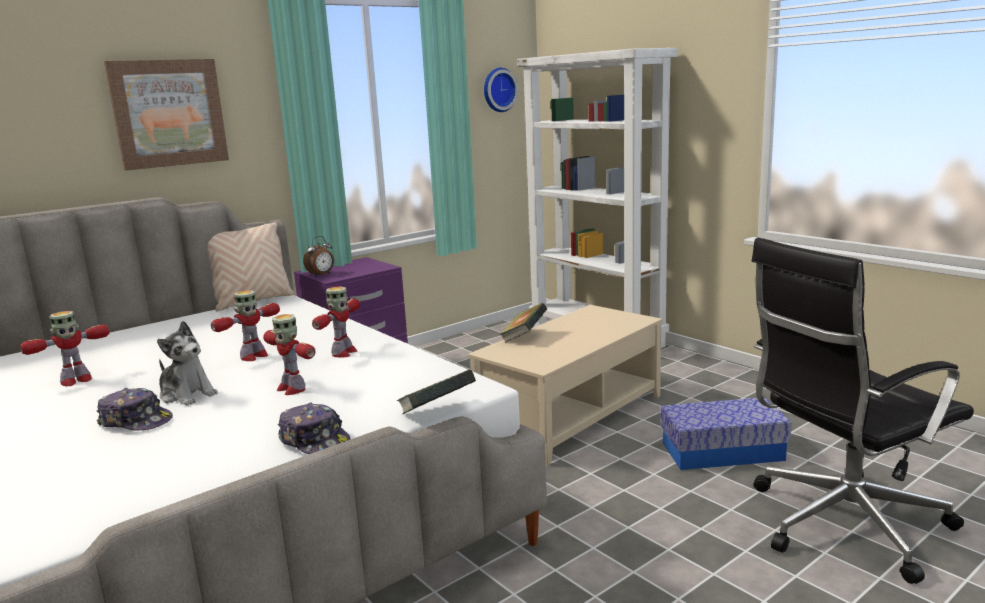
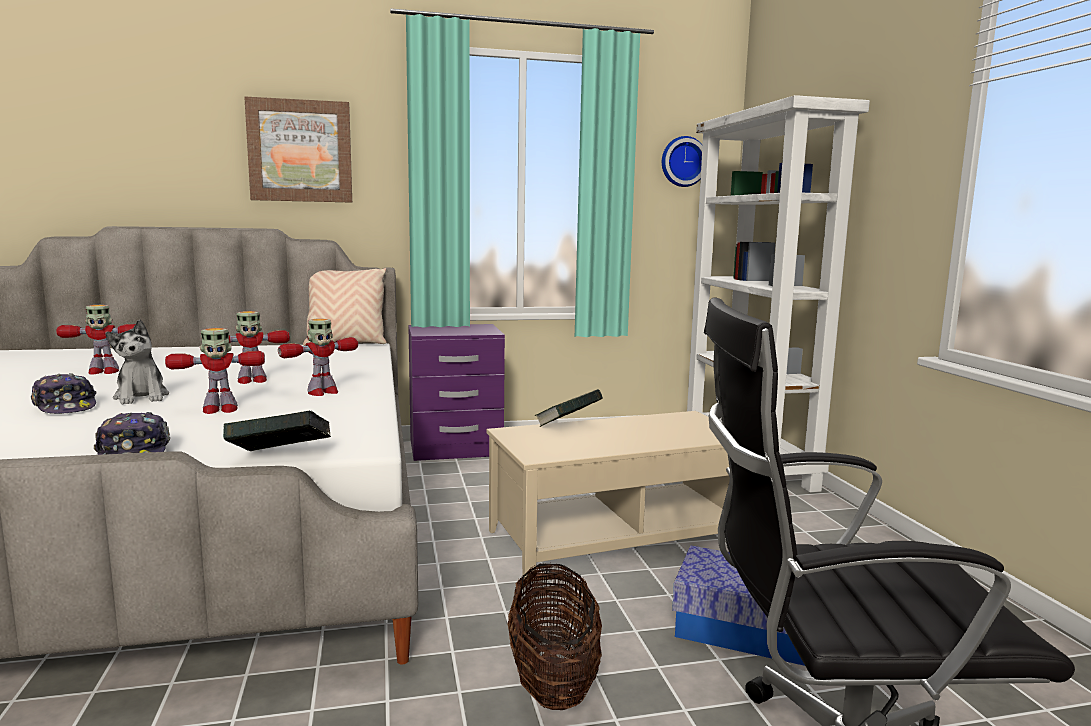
camera: 25 degrees right, 5 degrees down
(292, 388) = (219, 410): toy robot -> toy robot turned 90 degrees counterclockwise
(321, 275) = (423, 330): alarm clock -> none
(641, 520) = (553, 681): none -> basket

